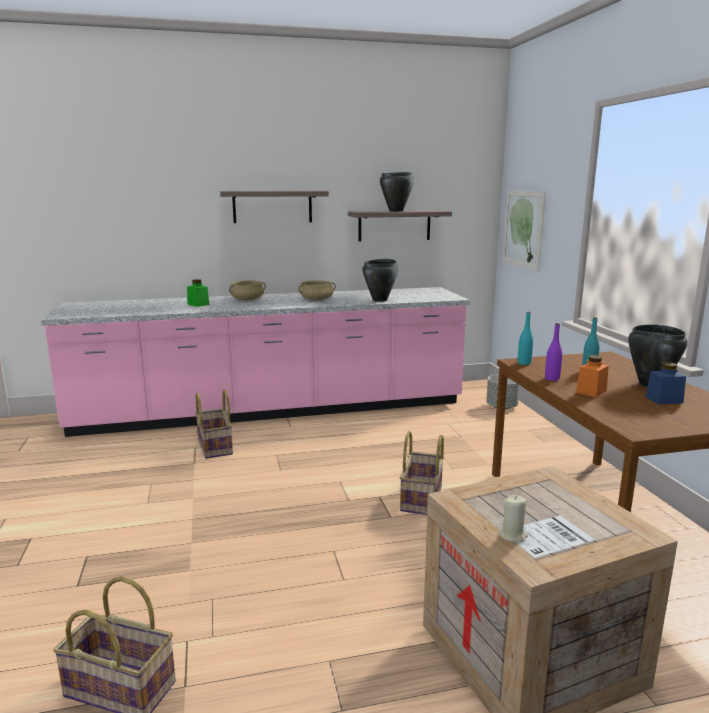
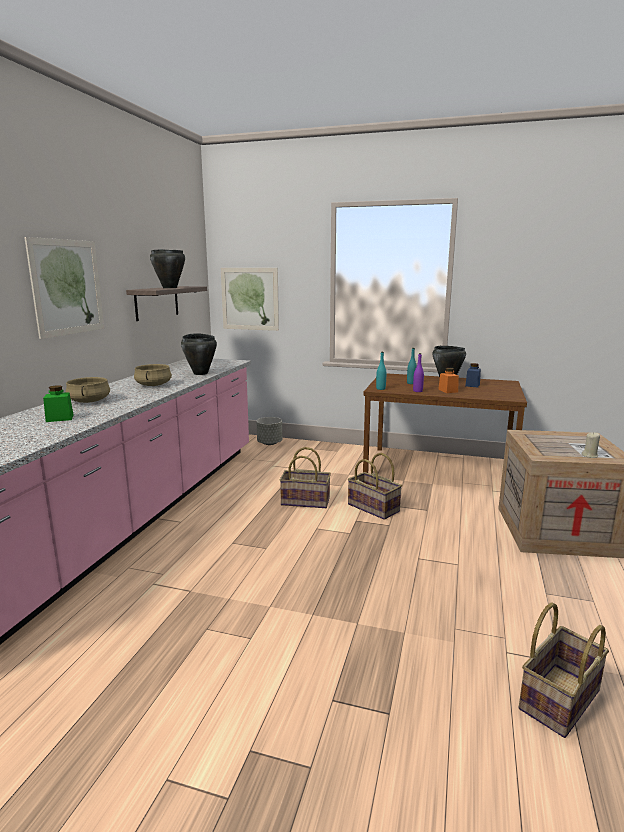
camera: 60 degrees left, 0 degrees up
(216, 446) = (168, 570): basket -> basket (306, 501)
(272, 206) = (67, 287): shelf -> picture

